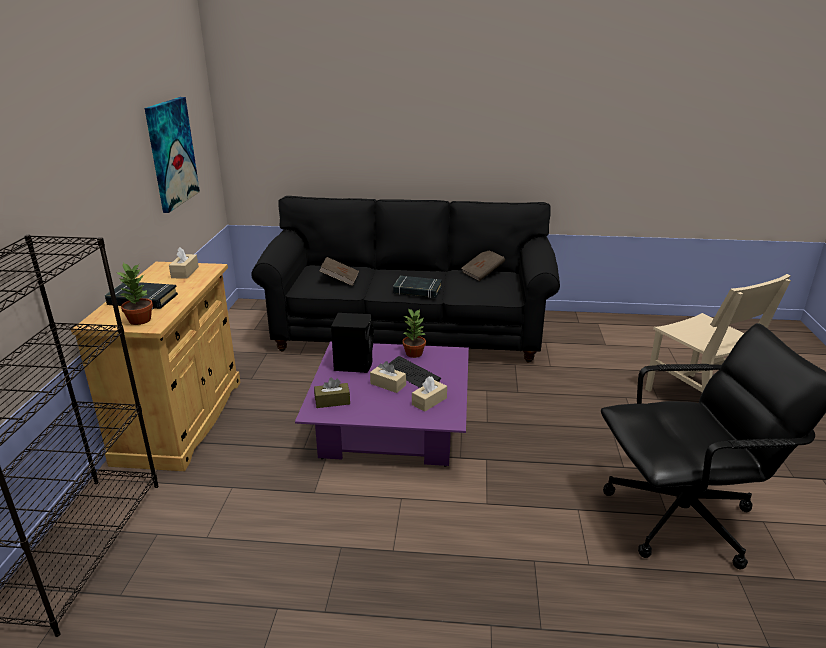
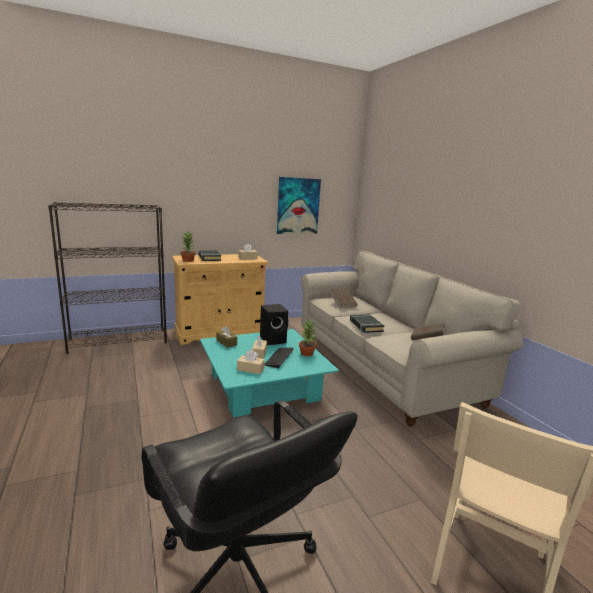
camera: 60 degrees right, 10 degrees down
(391, 424) = (264, 386): purple coffee table -> turquoise coffee table
(409, 332) = (381, 366): black sofa -> beige sofa

